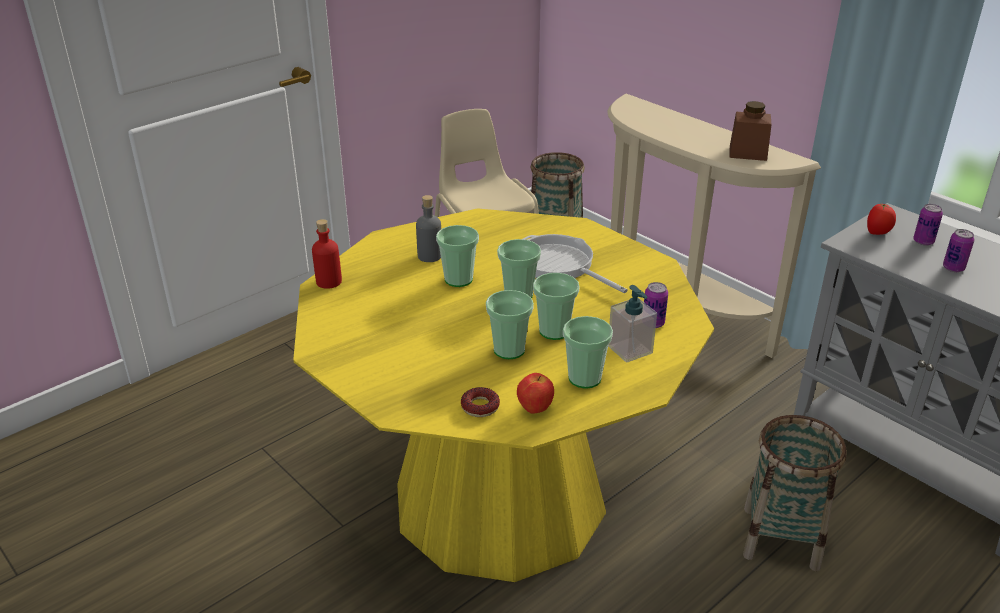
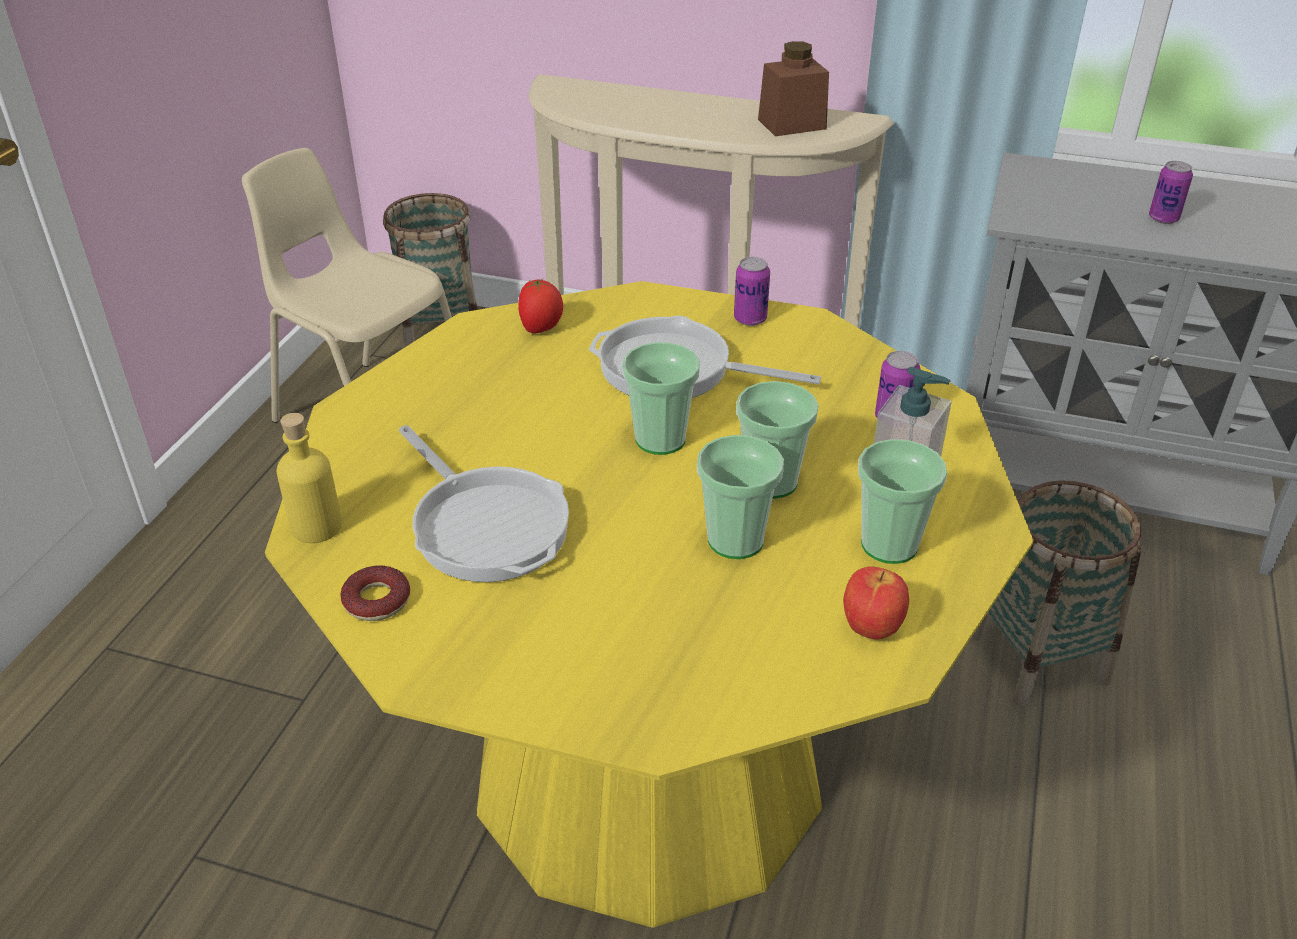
camera: 30 degrees left, 5 degrees up
(329, 282) = (316, 527): red bottle -> yellow bottle
(401, 305) = (486, 525): none -> frying pan
(429, 256) = (456, 419): grey bottle -> none
(458, 279) = (542, 445): cup -> none
(480, 406) = (786, 661): donut -> donut (376, 600)
(877, 233) = (1037, 196): tomato -> tomato (542, 329)
(923, 241) = (1096, 193): can -> can (750, 319)

